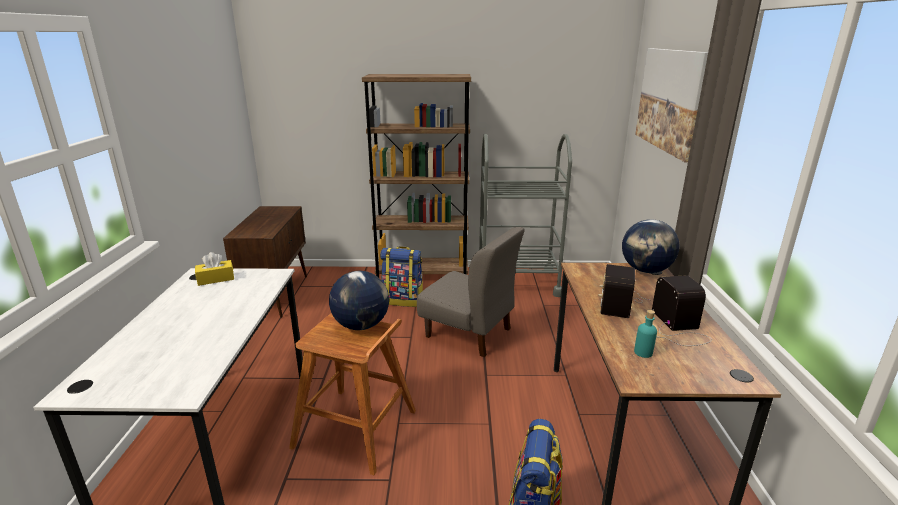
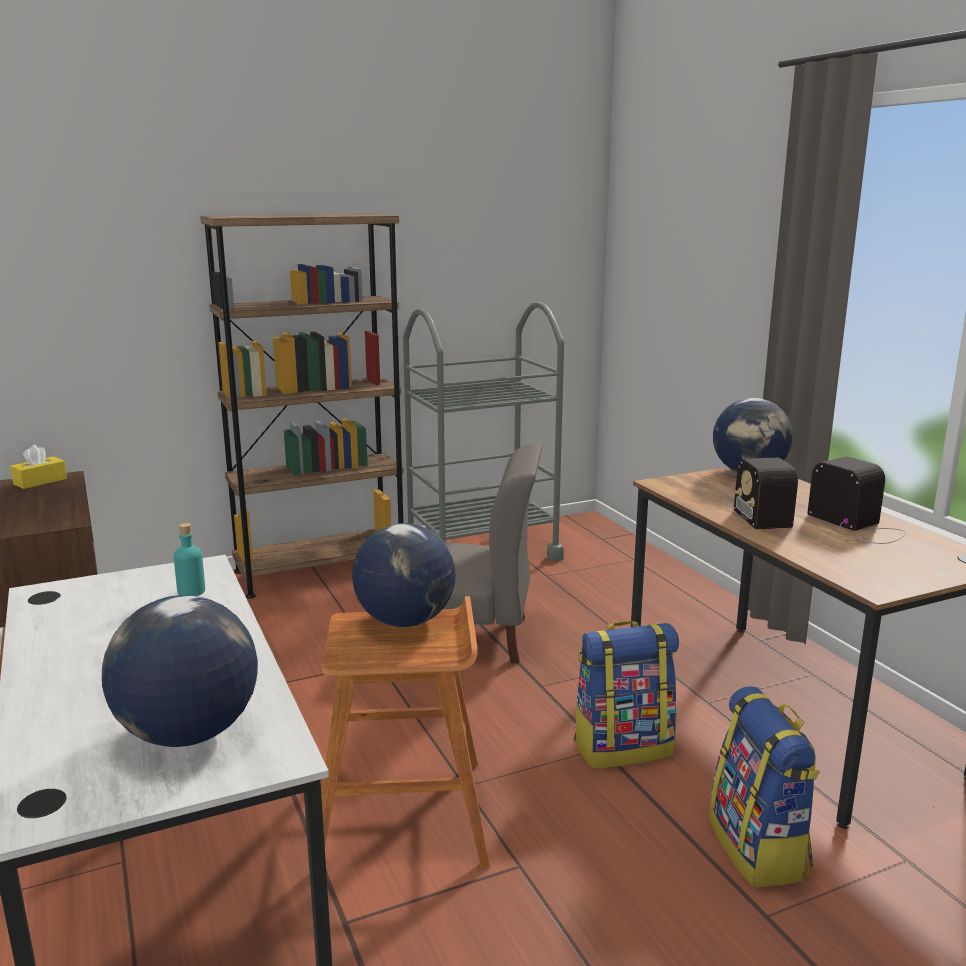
camera: 25 degrees left, 5 degrees down
(167, 367) = (188, 733): none -> globe
(216, 279) = (92, 594): yellow tissue box -> yellow tissue box (40, 481)
(403, 300) = (318, 611): backpack -> backpack (623, 747)
(643, 352) = (851, 559): turquoise bottle -> turquoise bottle (191, 591)
(672, 100) = (701, 239): picture -> none

